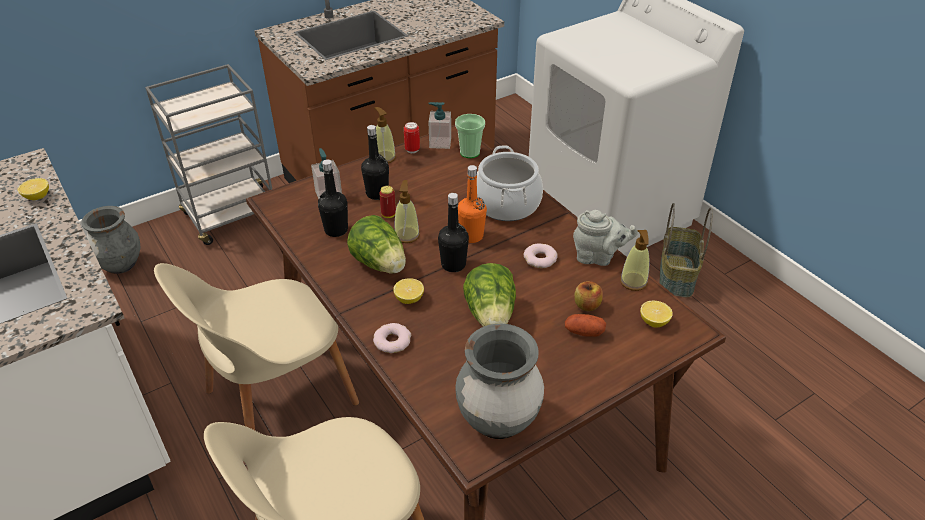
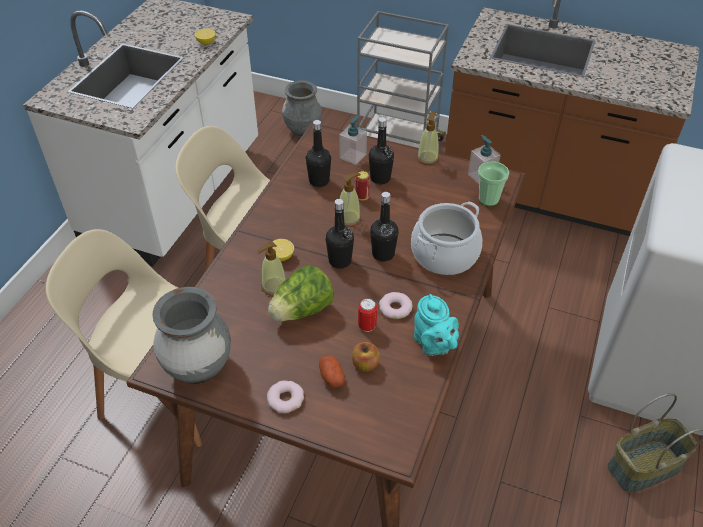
camera: 55 degrees right, 5 degrees up
(380, 264) = (304, 222): lettuce -> none
(392, 341) = (232, 271): donut -> donut (285, 399)
(412, 150) = (454, 167): can -> can (367, 326)
(471, 236) = (383, 254): orange bottle -> black bottle
(598, 257) = (433, 345): grey teapot -> turquoise teapot
(633, 282) = (424, 383): soap dispenser -> soap dispenser (274, 286)
(653, 321) = (384, 419): lemon -> none

